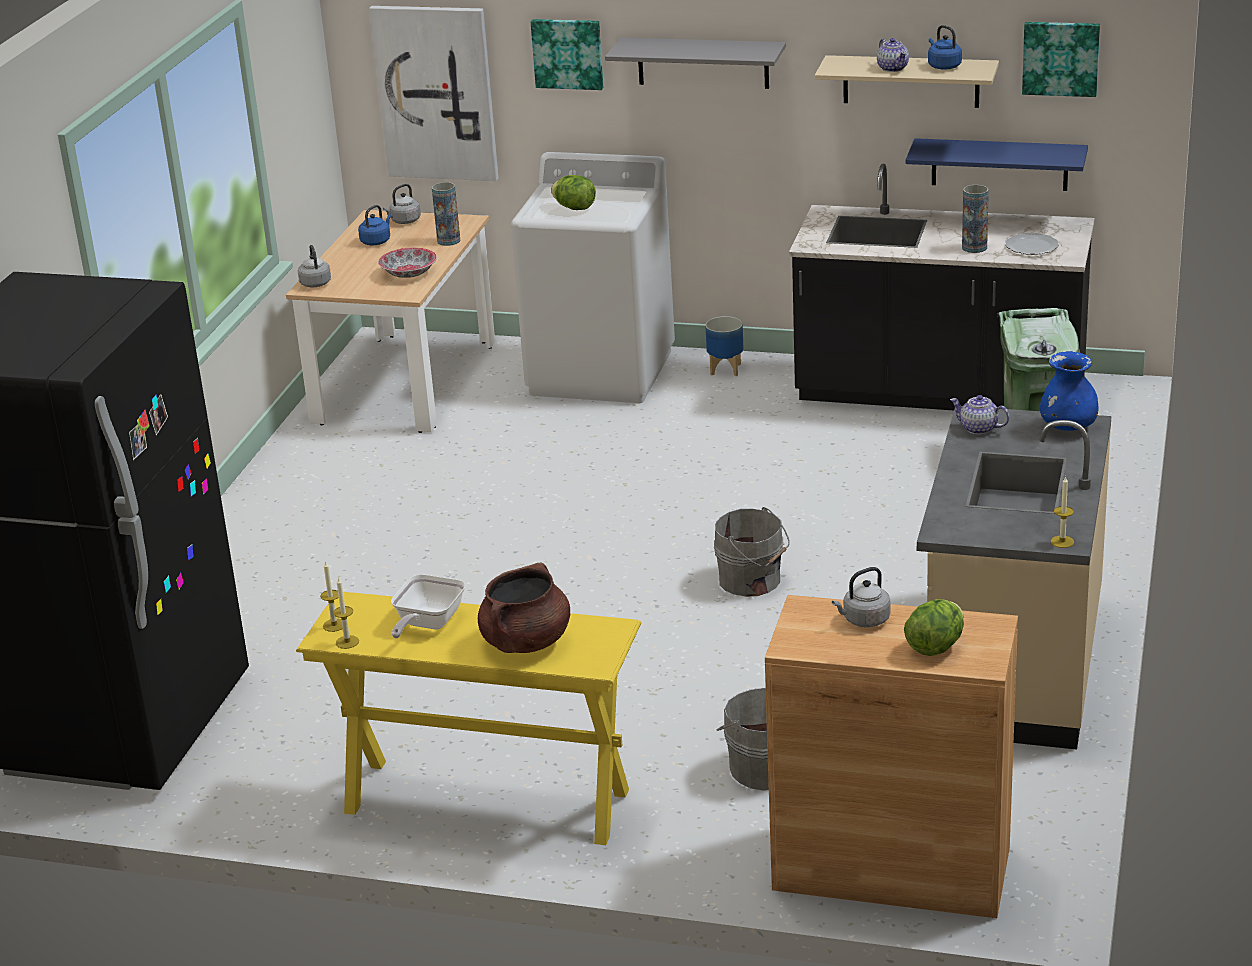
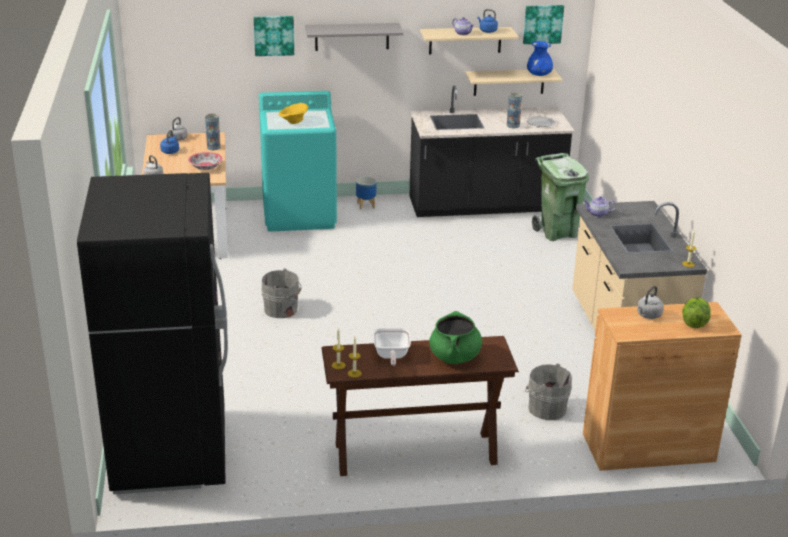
camera: 25 degrees left, 0 degrees up
(436, 92) = (192, 62): picture -> none
(486, 801) = (415, 453): yellow console table -> brown console table
(526, 642) = (455, 357): brown cooking pot -> green cooking pot
(574, 208) = (293, 122): lettuce -> yellow bowl
(602, 372) = (299, 214): white washing machine -> turquoise washing machine
(752, 581) = (465, 313): grey bucket -> grey bucket (282, 310)
(999, 164) = (509, 82): blue shelf -> beige shelf
(1068, 427) = (639, 208): blue vase -> blue vase (539, 75)

